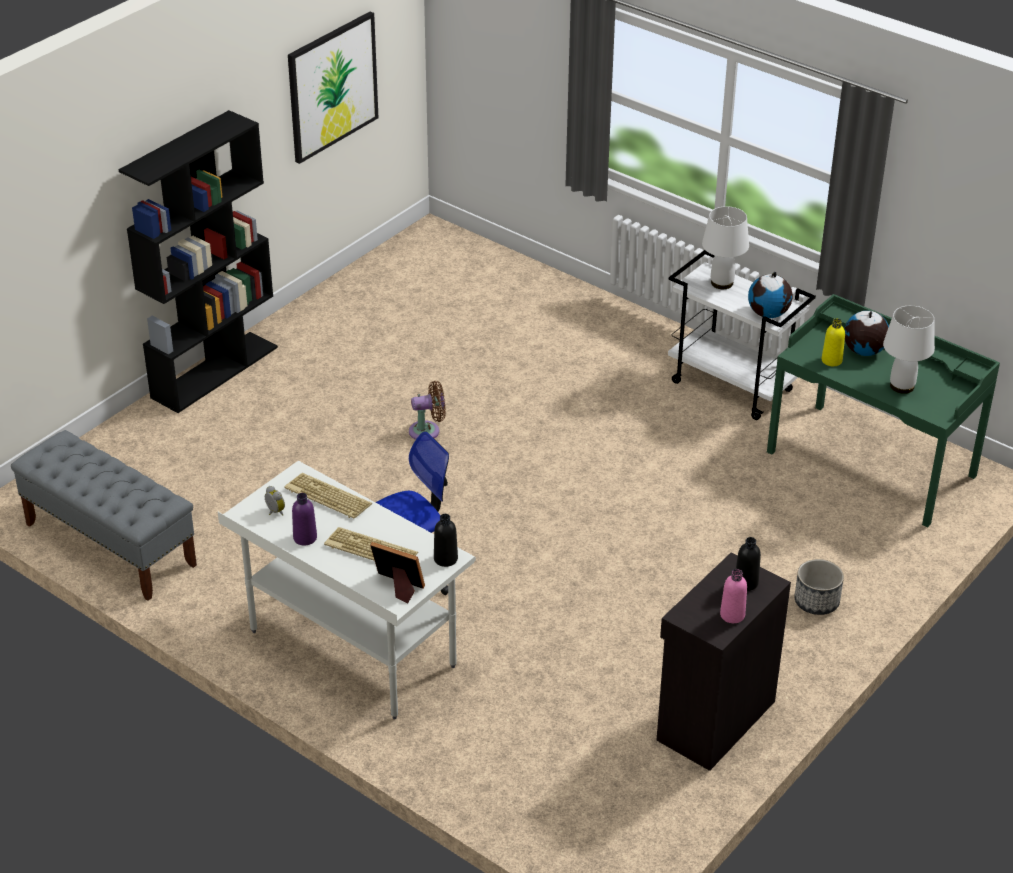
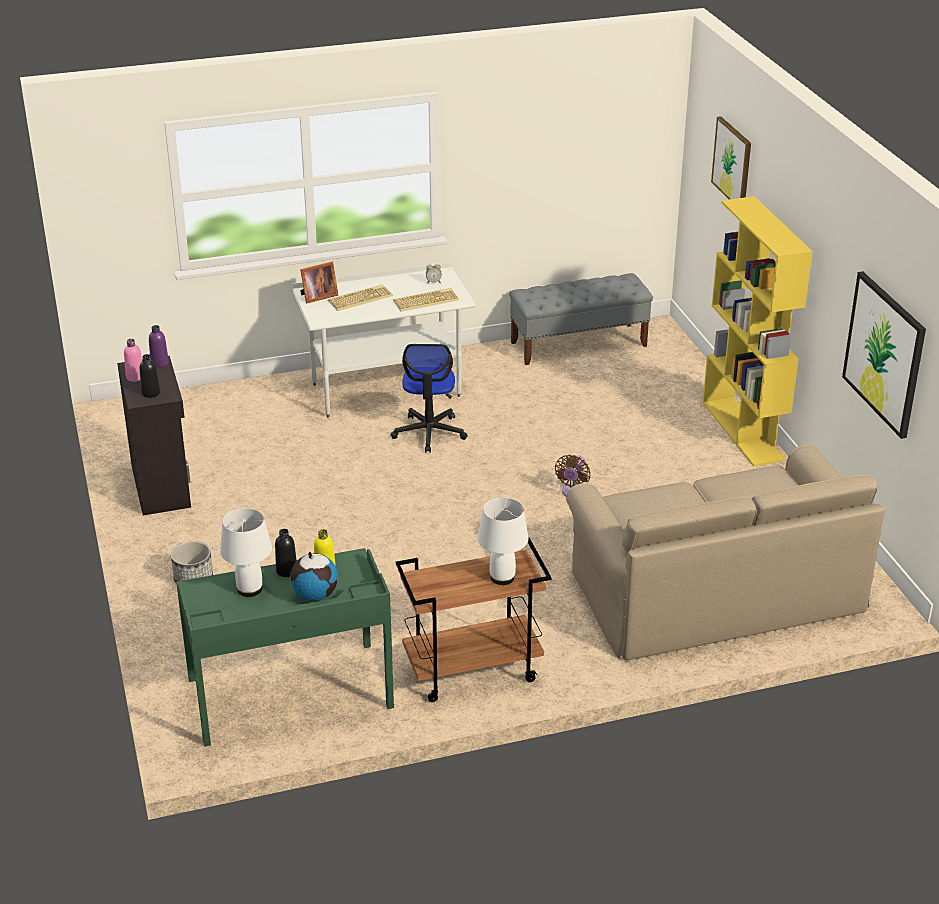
camera: 125 degrees right, 5 degrees down
(49, 192) = (732, 162): none -> picture
(215, 371) = (743, 431): black bookcase -> yellow bookcase
(305, 538) = (398, 284): purple bottle -> purple bottle (159, 363)
(445, 559) = (320, 317): black bottle -> black bottle (286, 571)
(493, 311) = (714, 589): none -> beige sofa
(733, 386) = (471, 671): white cart -> brown cart
(768, 314) = (429, 579): globe -> none

